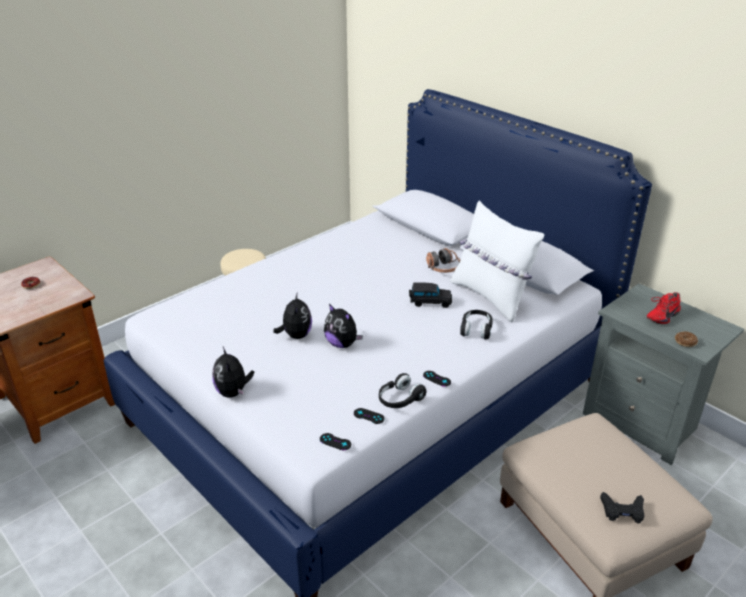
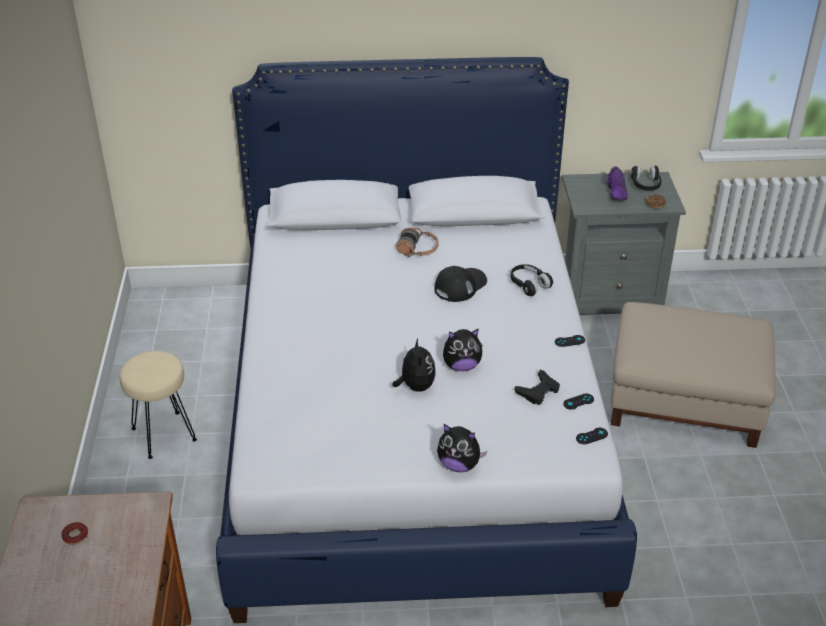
camera: 50 degrees left, 5 degrees up
(296, 335) = (415, 386): plush toy -> plush toy turned 45 degrees clockwise
(399, 399) = (574, 374): black headphones -> black headphones (645, 185)
(430, 302) = (460, 286): black toy car -> black cap
(490, 297) = (493, 251): white pillow -> none
(622, 511) = (740, 354): black game controller -> black game controller (538, 391)
(661, 316) = (614, 193): red shoe -> purple shoe

